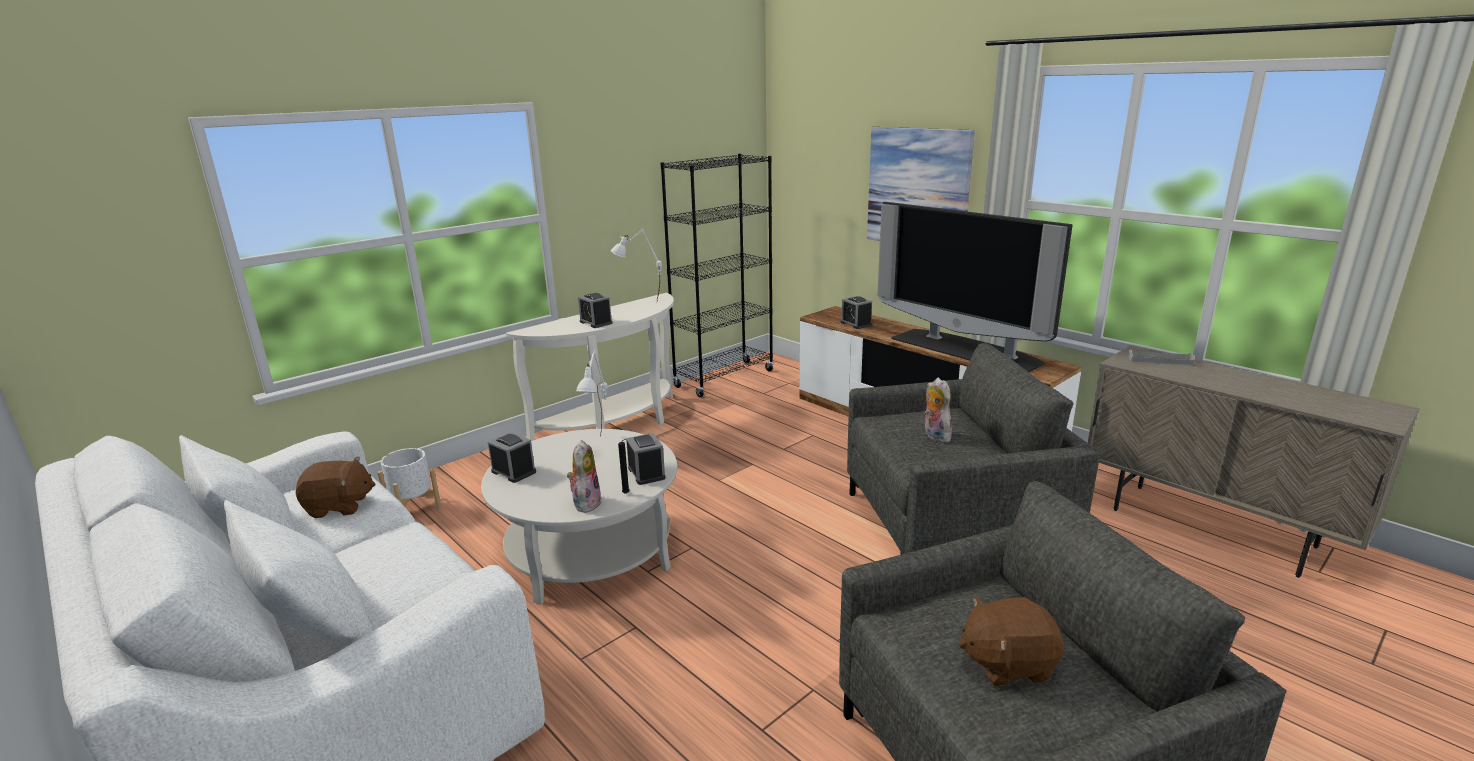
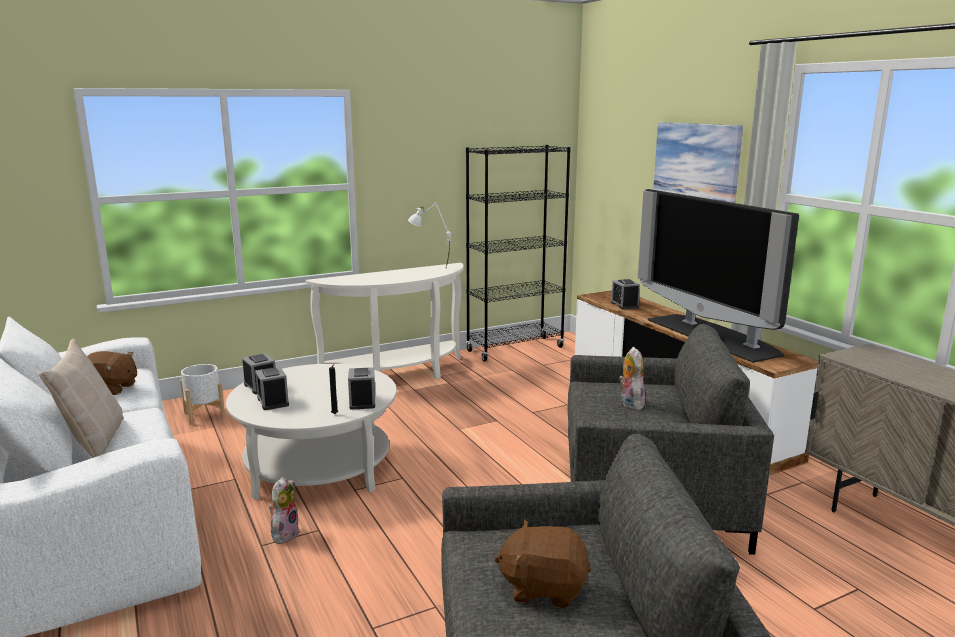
camera: 15 degrees right, 5 degrees down
(373, 583) = (93, 441): none -> beige pillow
(586, 503) = (298, 416): plush toy -> plush toy (284, 534)
(596, 322) = (382, 279): alarm clock -> alarm clock (273, 402)
(601, 446) = (341, 377): white table lamp -> none
(1159, 360) = (886, 358): grey tray -> none

